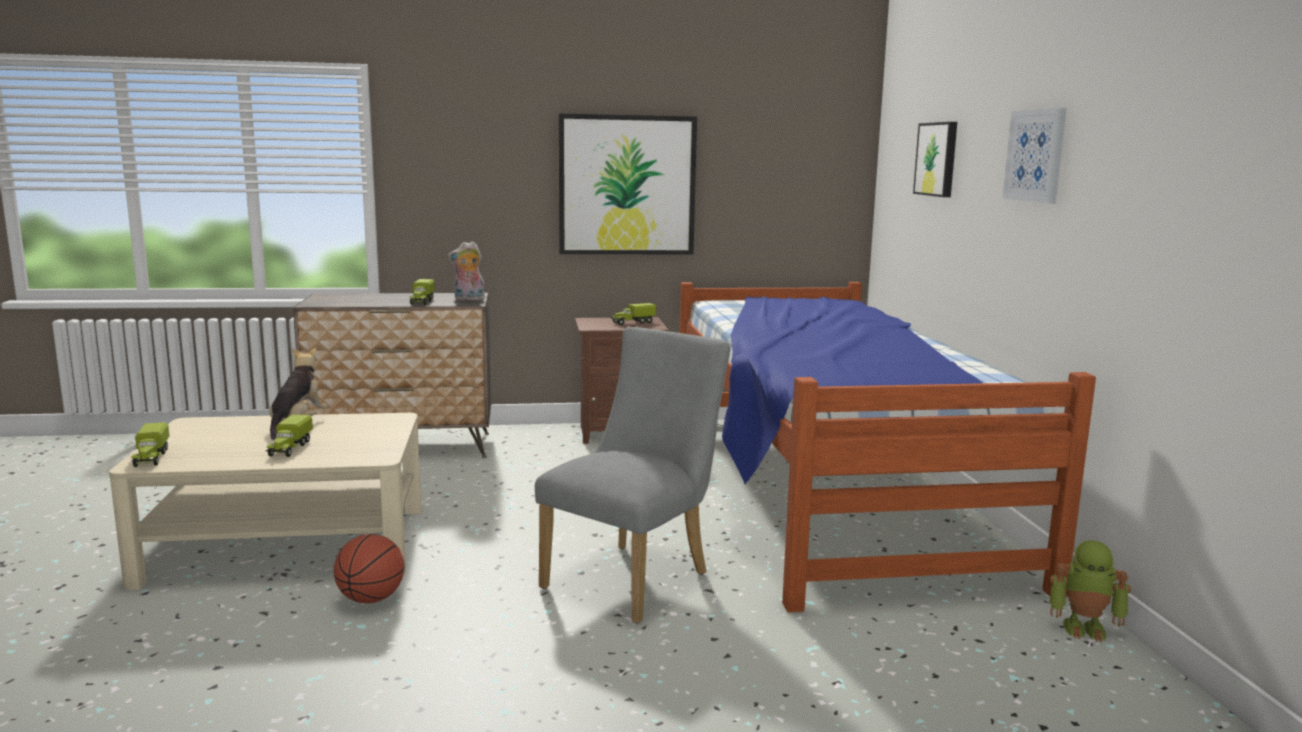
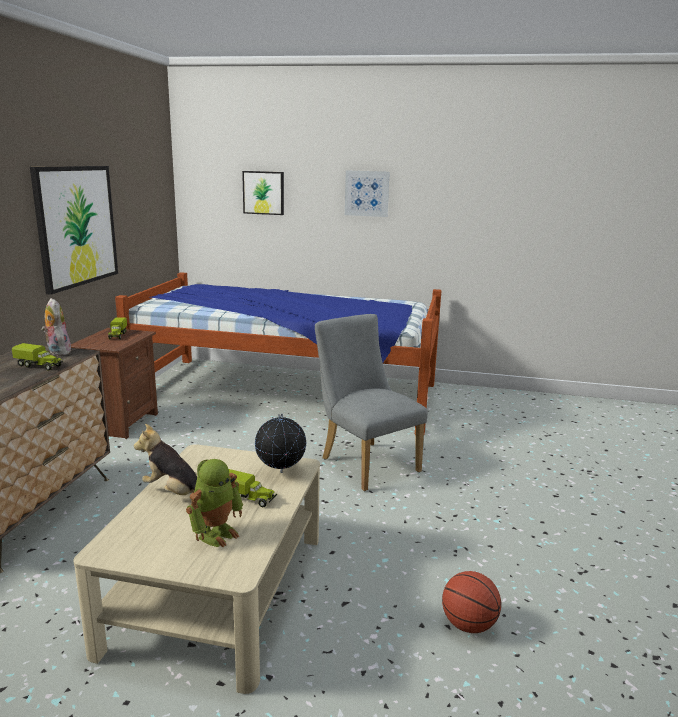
camera: 70 degrees left, 5 degrees up
(151, 458) = (219, 568): toy truck -> none
(356, 452) = (280, 472): none -> globe
(371, 599) = (347, 553): basketball -> basketball (469, 625)
(468, 299) = (57, 352): plush toy -> plush toy turned 135 degrees clockwise
(1084, 628) = (458, 389): toy robot -> toy robot (216, 533)

